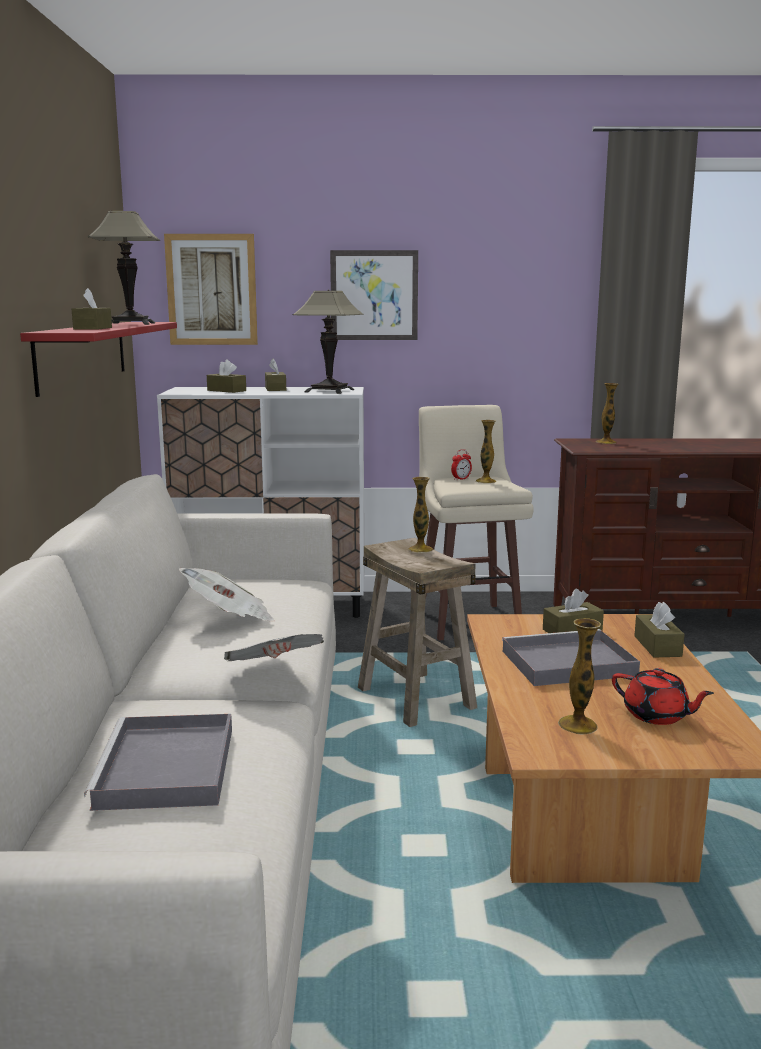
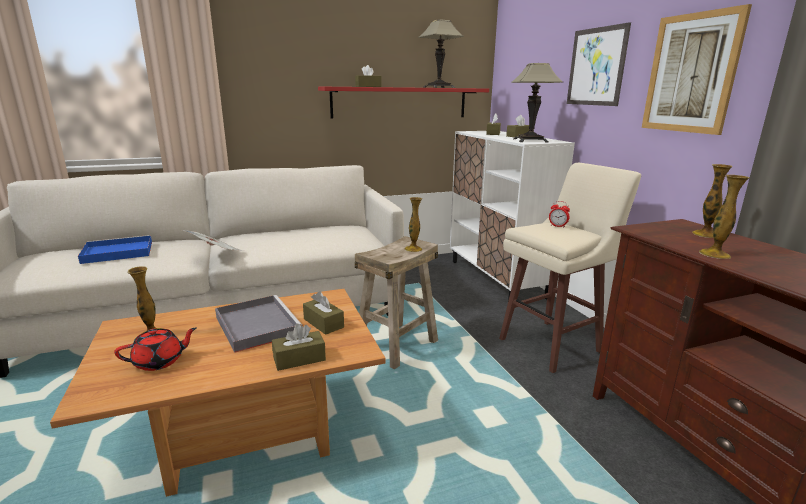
camera: 70 degrees right, 5 degrees up
(167, 769) = (116, 252): grey tray -> blue tray
(211, 290) = (520, 67): picture -> picture (691, 73)
(230, 618) = (289, 236): newspaper -> none
(486, 481) = (562, 232): vase -> vase (714, 254)
(657, 716) = (160, 361): red teapot -> red teapot turned 135 degrees counterclockwise

